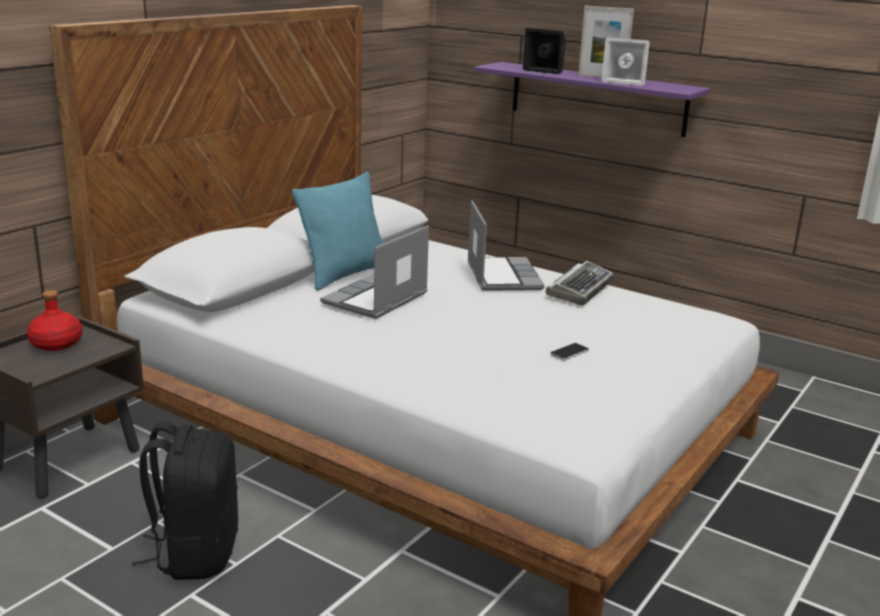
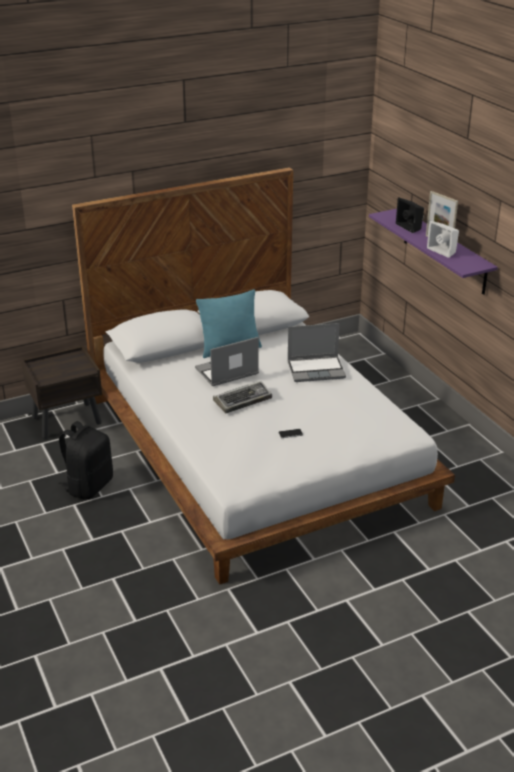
camera: 30 degrees right, 10 degrees up
(55, 343) = (64, 362): red bottle -> none
(502, 276) = (316, 370): laptop -> laptop turned 60 degrees clockwise
(580, 289) = (351, 391): keyboard -> keyboard (243, 400)

